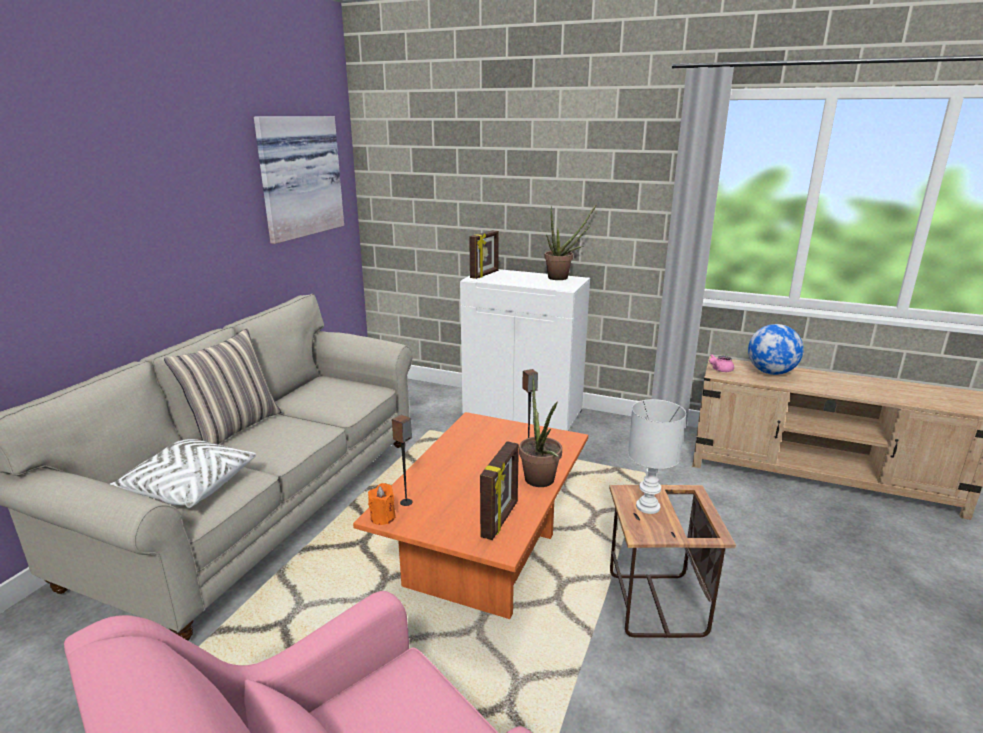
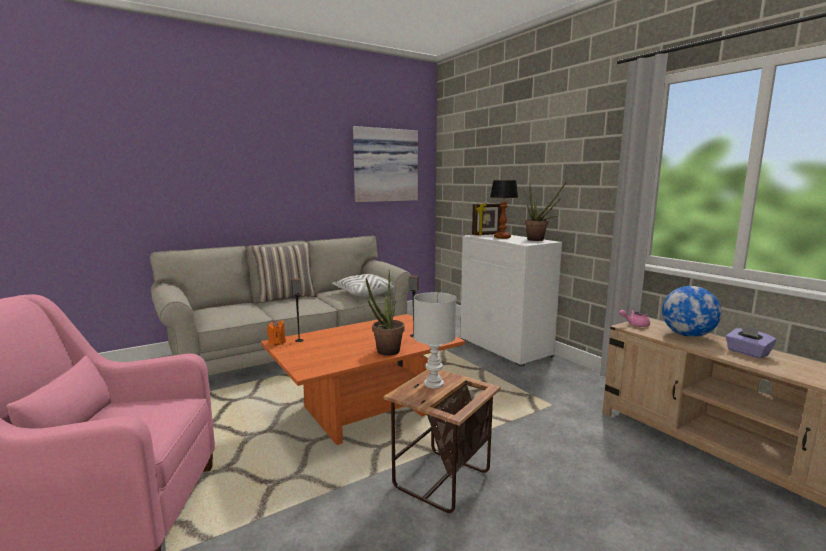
camera: 35 degrees right, 10 degrees down
(188, 487) = (226, 311): white pillow -> white pillow (364, 293)
(500, 520) = (330, 361): picture frame -> none
(515, 279) = (502, 237): none -> table lamp
(830, 381) = (747, 353): none -> purple tissue box

